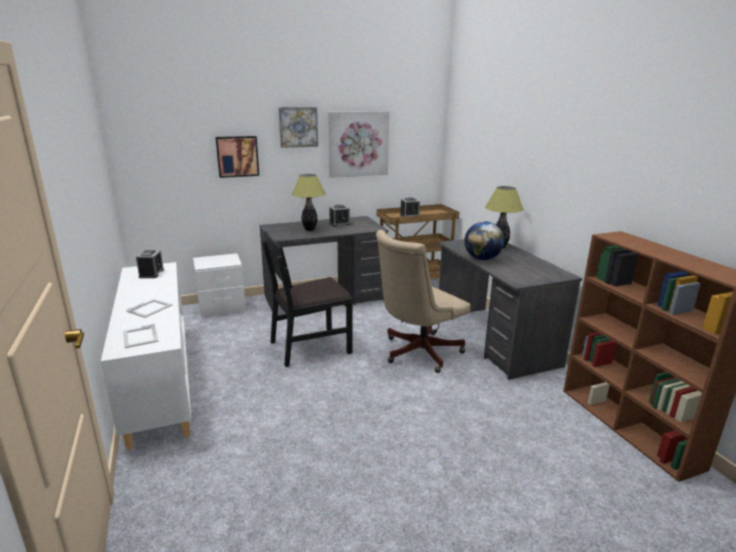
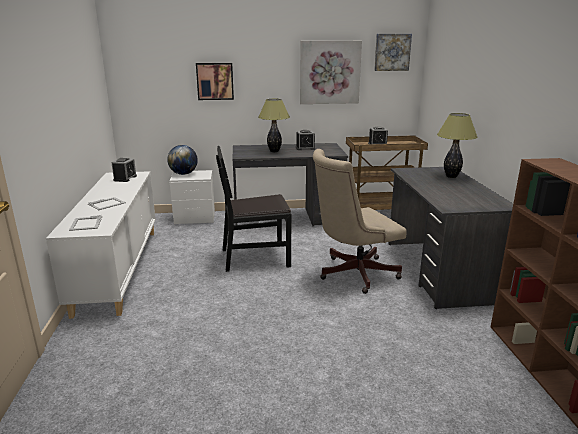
camera: 15 degrees right, 0 degrees up
(298, 127) = (271, 55): picture -> picture (392, 52)
(482, 259) = (425, 185): globe -> globe (183, 174)

